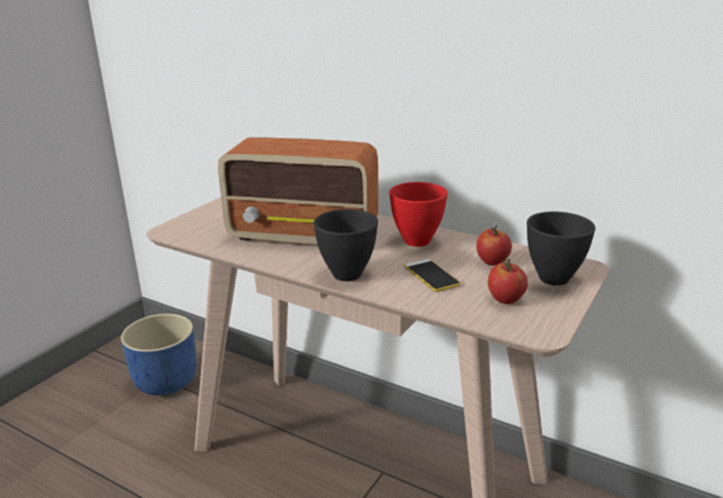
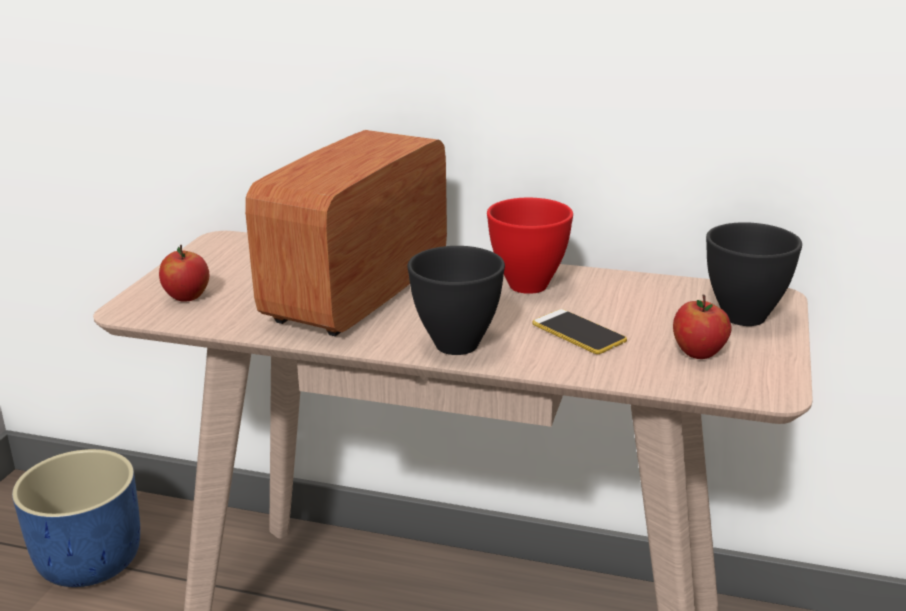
camera: 15 degrees left, 0 degrees up
(305, 235) = (356, 294): radio -> radio turned 120 degrees clockwise
(492, 262) = (650, 304): apple -> apple (187, 297)

